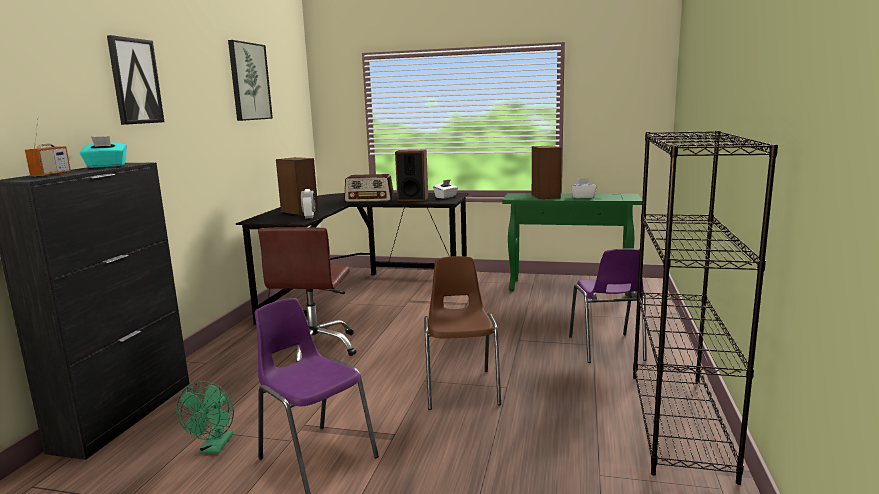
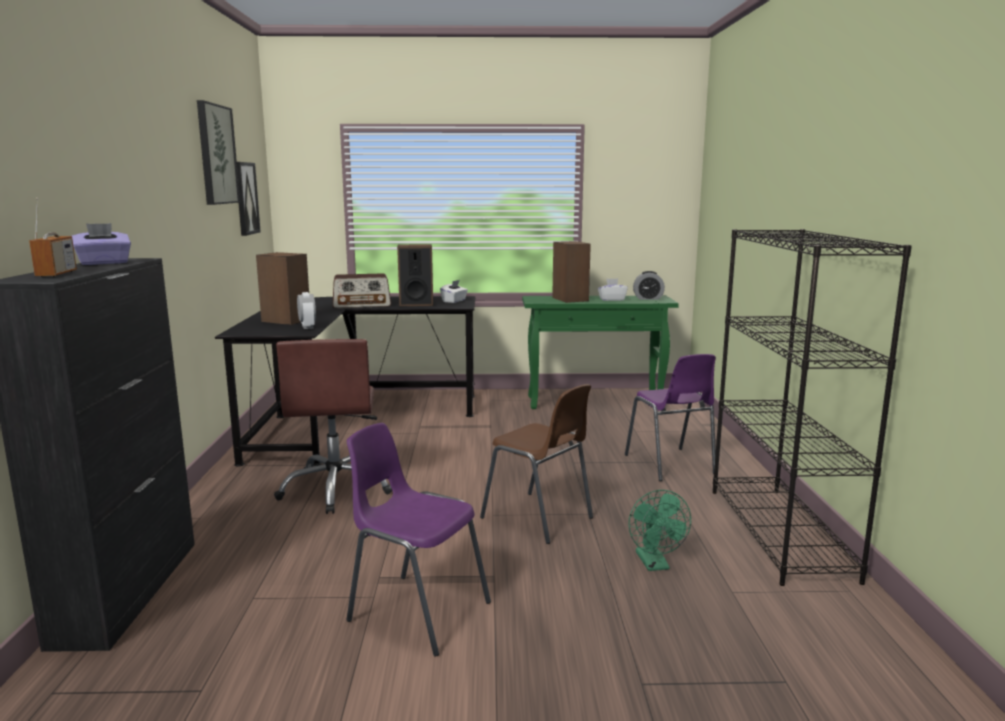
camera: 15 degrees left, 0 degrees up
(106, 166) = (104, 263): turquoise tissue box -> purple tissue box
(135, 81) = (114, 151): picture -> picture (246, 198)
(214, 448) = (281, 616): green fan -> green fan (655, 564)
(461, 388) = (539, 519): brown chair -> brown chair turned 150 degrees clockwise
(617, 196) = (648, 298): none -> alarm clock

